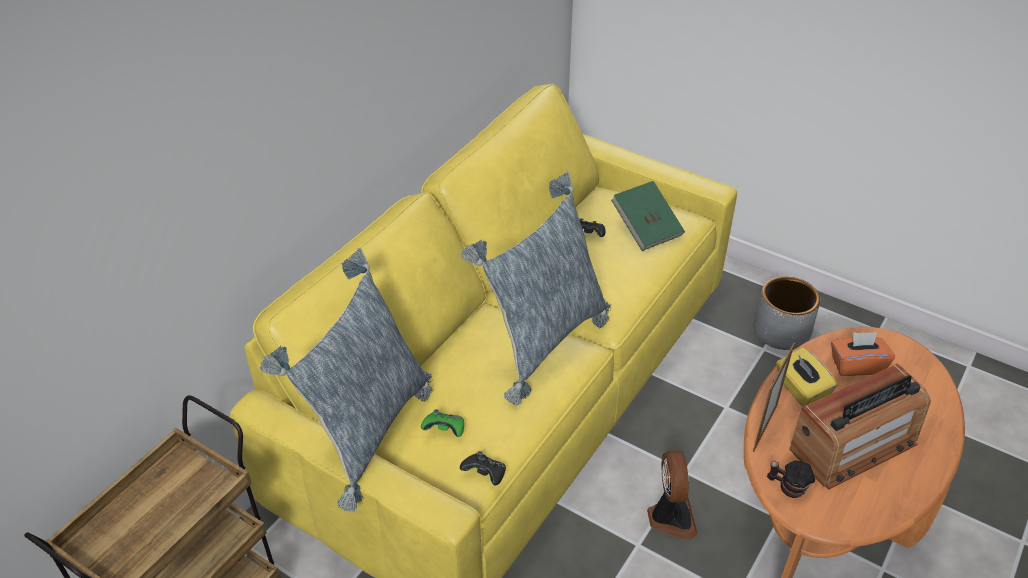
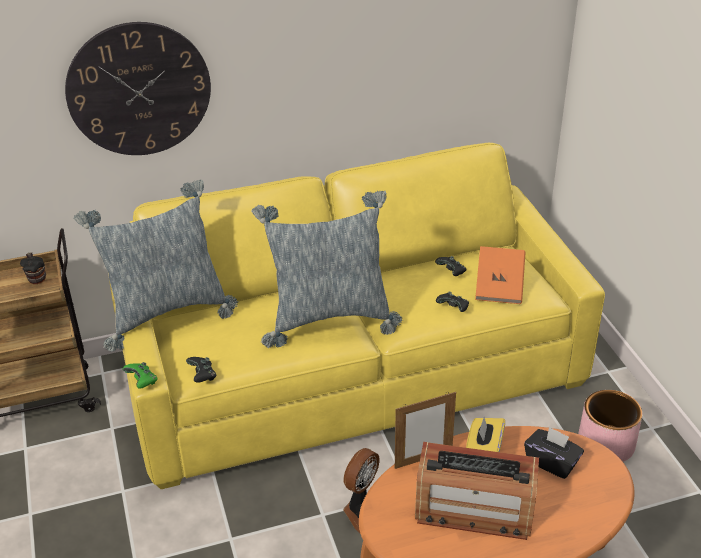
camera: 40 degrees right, 5 degrees down
(229, 167) = (139, 90): none -> wall clock
(445, 430) = (210, 339): green game controller -> green game controller (142, 382)
(633, 269) = (453, 308): none -> black game controller
(646, 228) = (499, 287): green book -> orange book
(781, 332) = (605, 444): grey planter -> pink planter
(787, 487) = (389, 503): mug -> mug (36, 277)
(856, 365) = (552, 462): orange tissue box -> black tissue box

